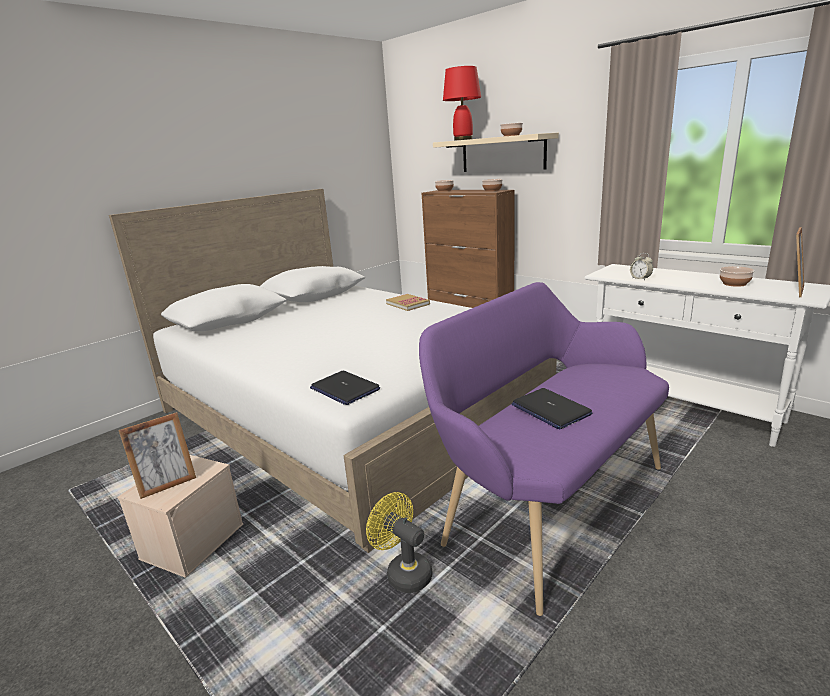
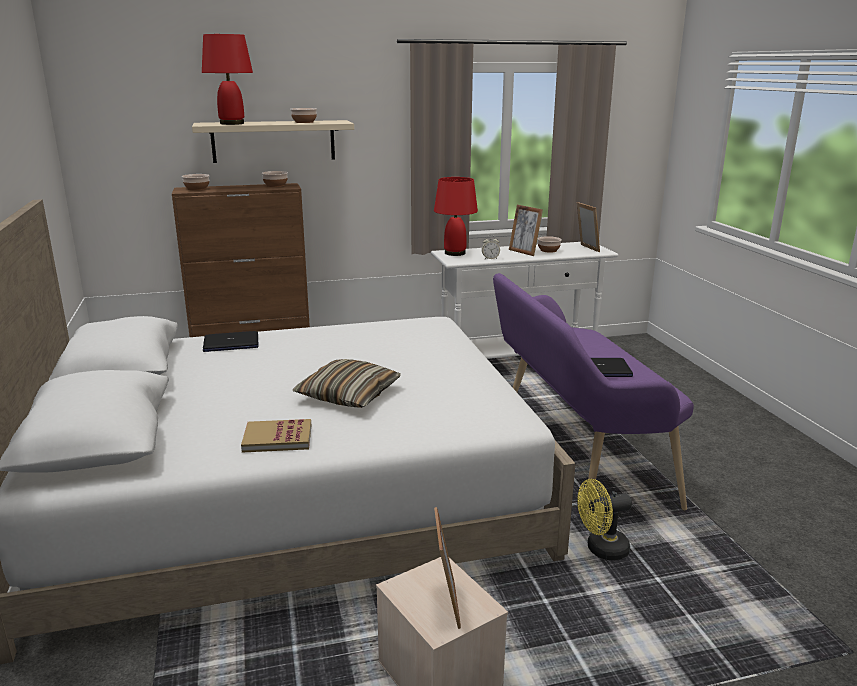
camera: 60 degrees left, 0 degrees up
(335, 342) = (349, 395): none -> pillow
(344, 389) = (487, 417): laptop -> laptop (231, 343)
(408, 304) = (293, 338): book -> book (277, 438)
(624, 269) = (455, 253): none -> red table lamp
(697, 280) = (524, 252): none -> picture frame

